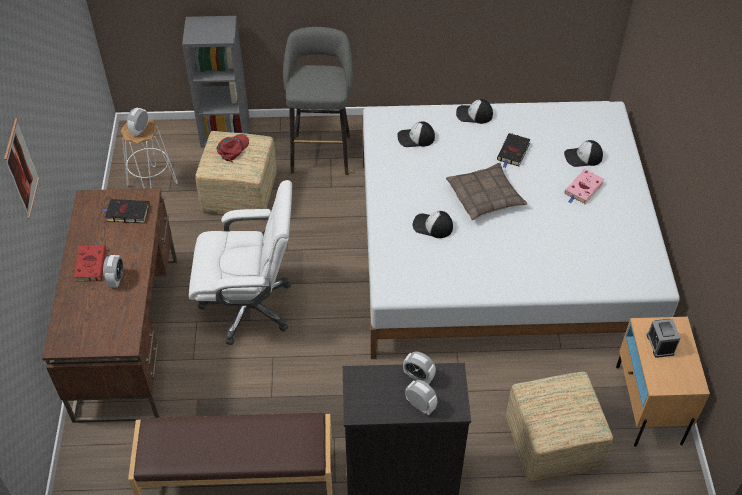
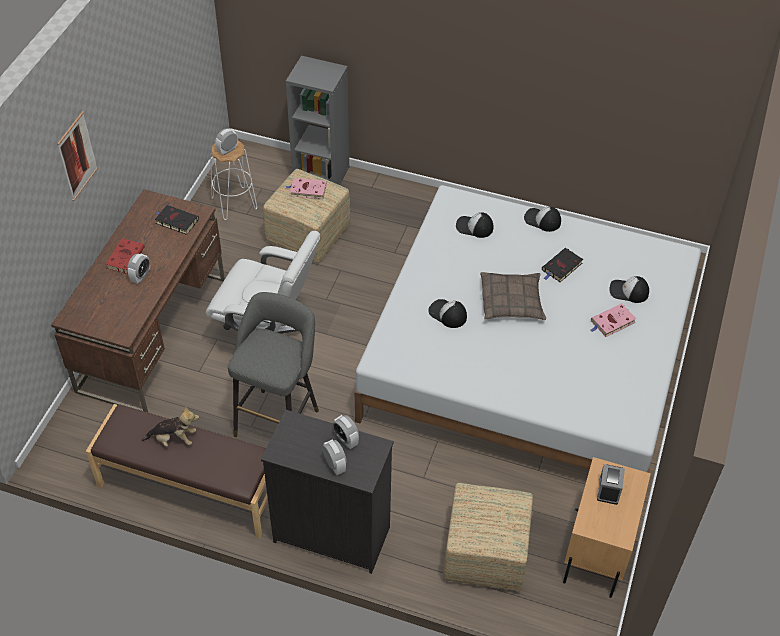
camera: 20 degrees right, 0 degrees up
(218, 435) = (174, 439): none -> plush toy
(233, 148) = (307, 190): red cap -> pink book
(321, 151) = (401, 216): grey stool -> grey stool (279, 419)

